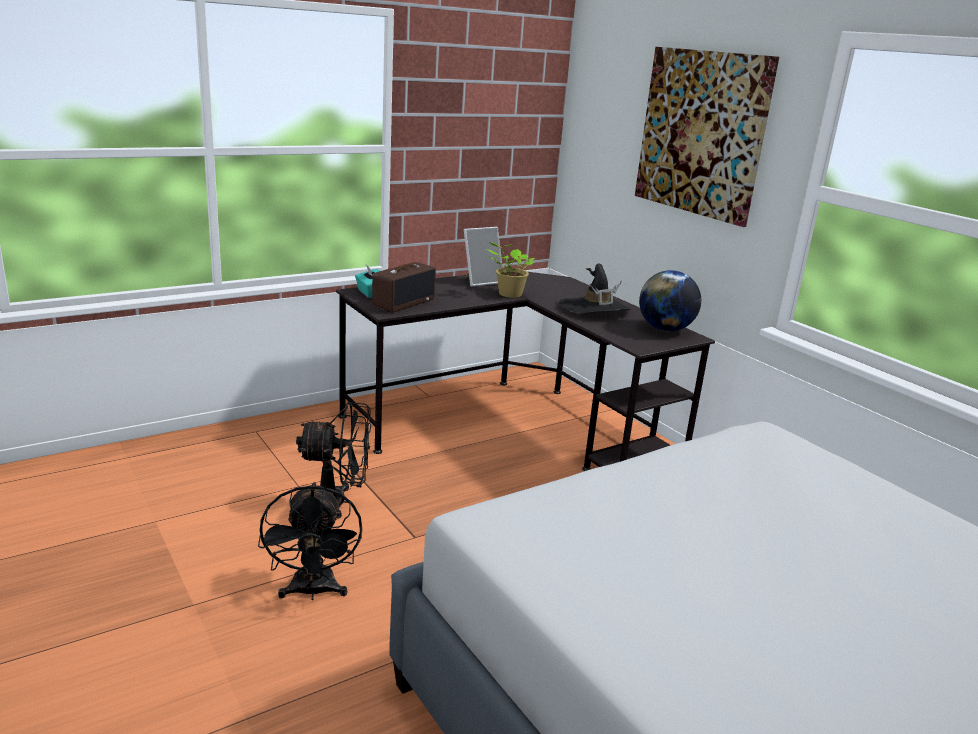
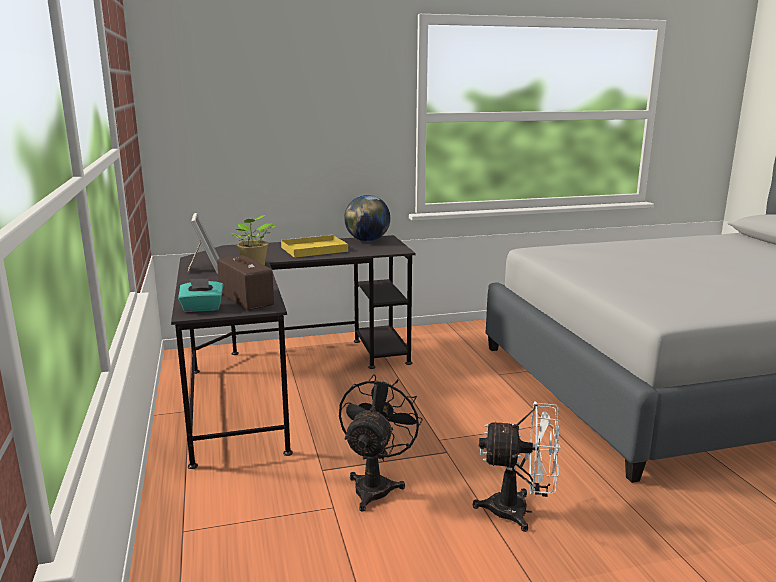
camera: 70 degrees left, 5 degrees down
(313, 592) = (519, 511): black fan -> white fan
(594, 309) = (313, 249): black hat -> yellow tray
(701, 133) = (318, 94): picture -> none

